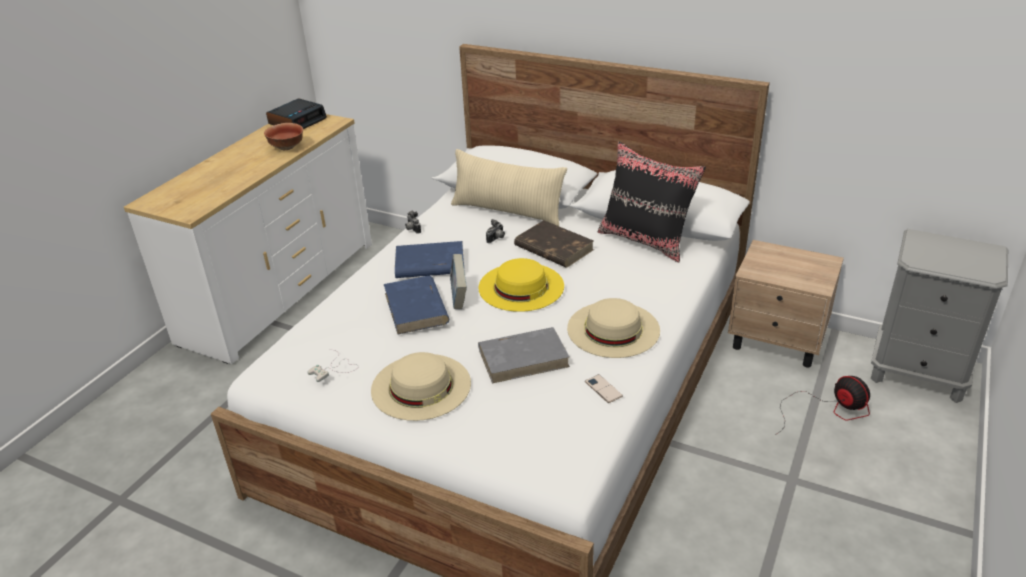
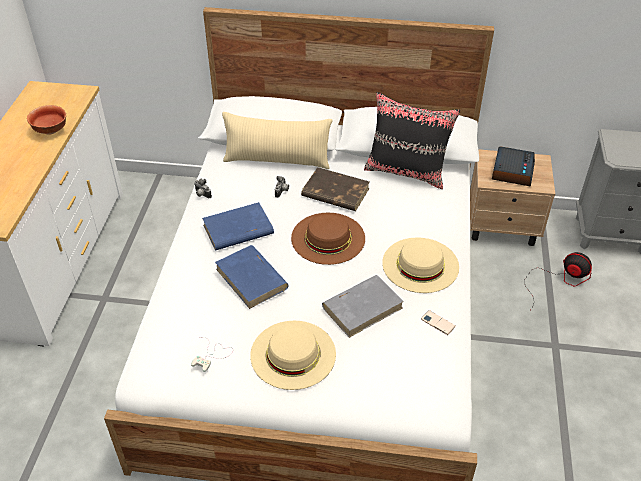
camera: 20 degrees left, 10 degrees up
(297, 121) = (42, 96): alarm clock -> alarm clock (512, 171)
(459, 297) = (281, 259): book -> none
(521, 286) = (328, 238): yellow hat -> brown hat

